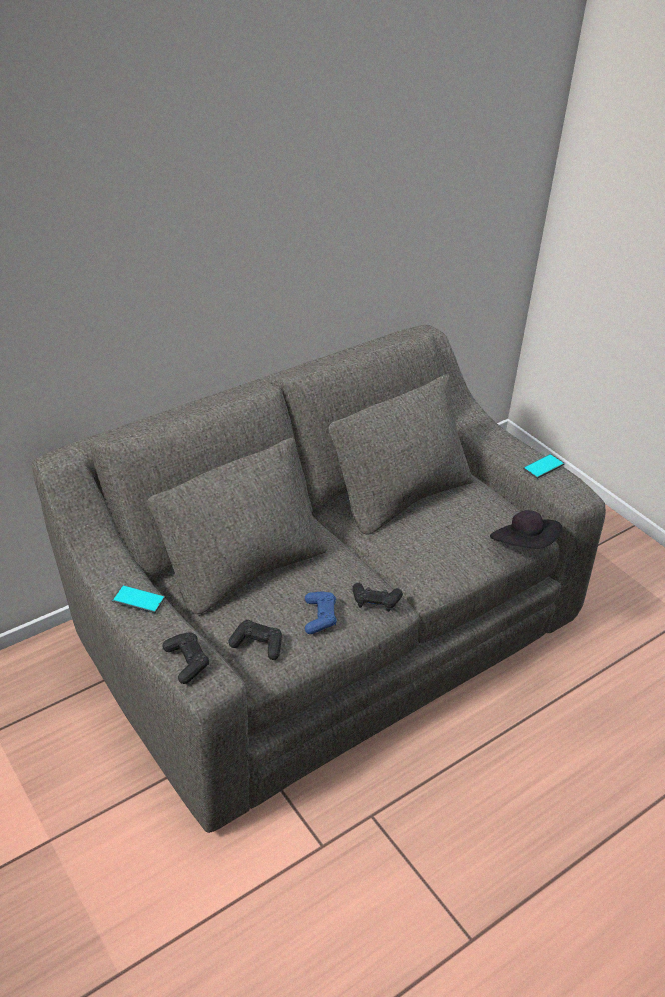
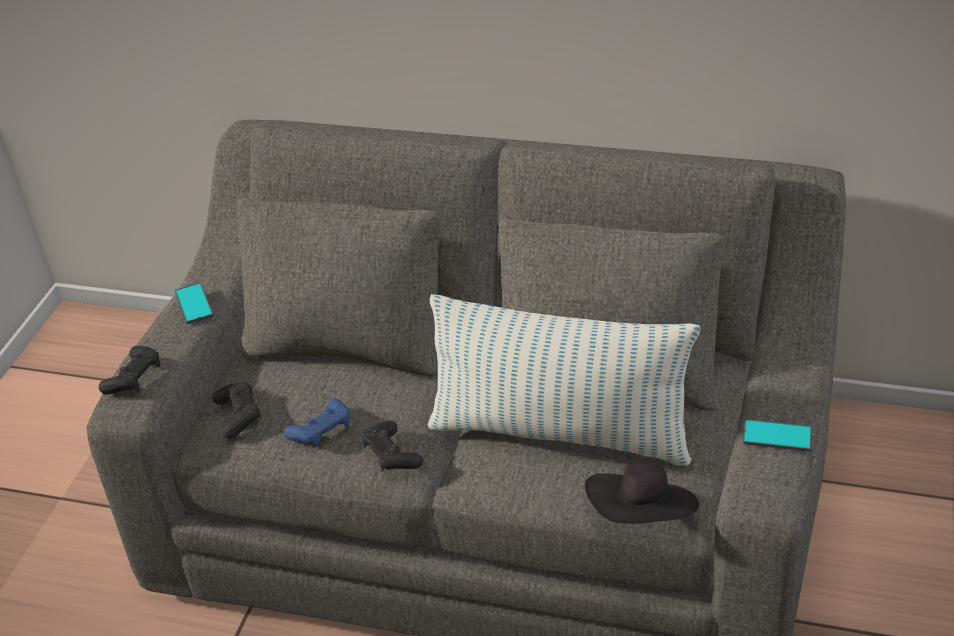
camera: 55 degrees right, 0 degrees up
(432, 534) = (560, 432): none -> pillow

